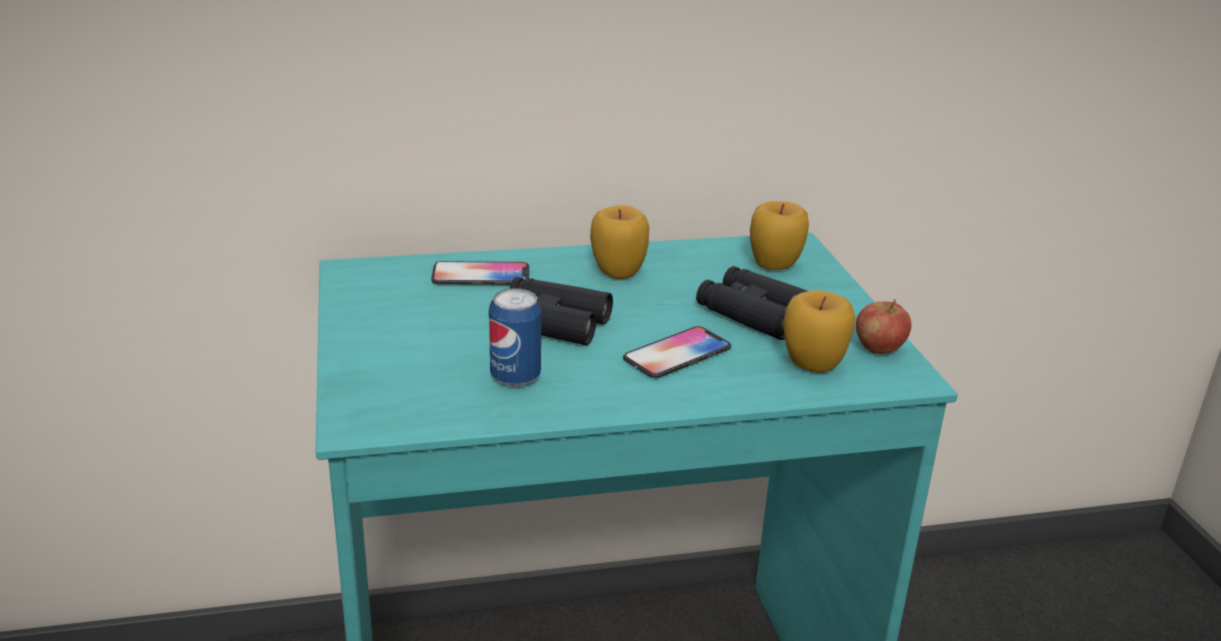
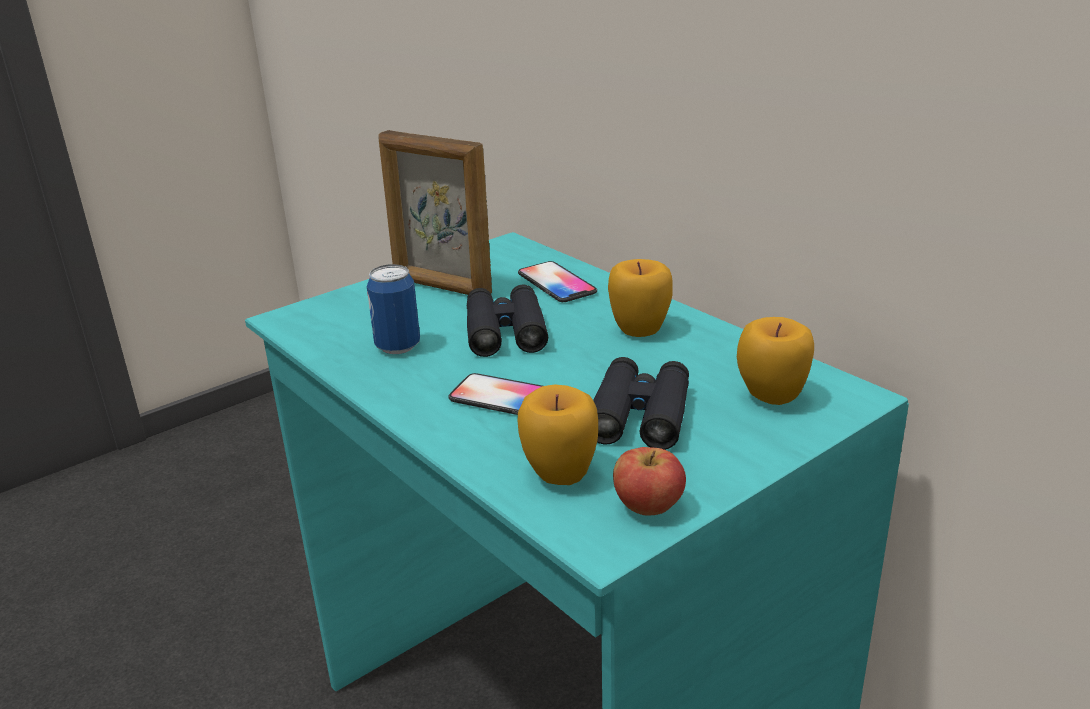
camera: 65 degrees right, 0 degrees up
(405, 325) = (441, 287): none -> picture frame

